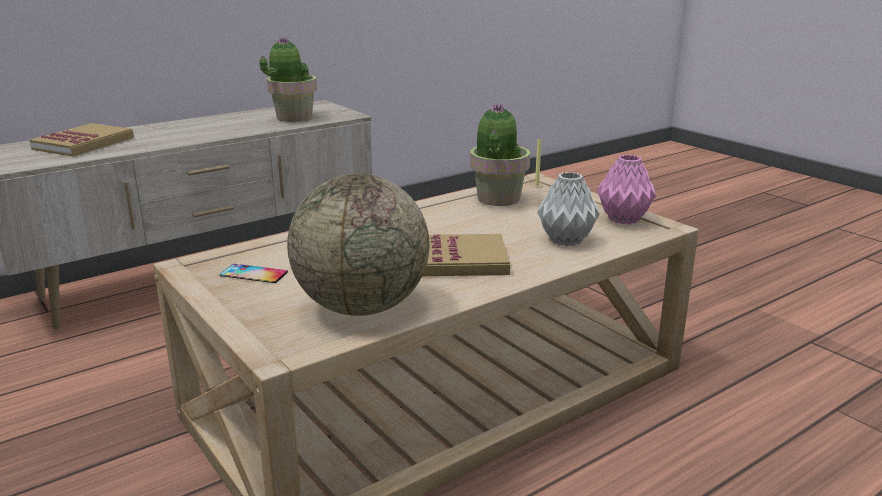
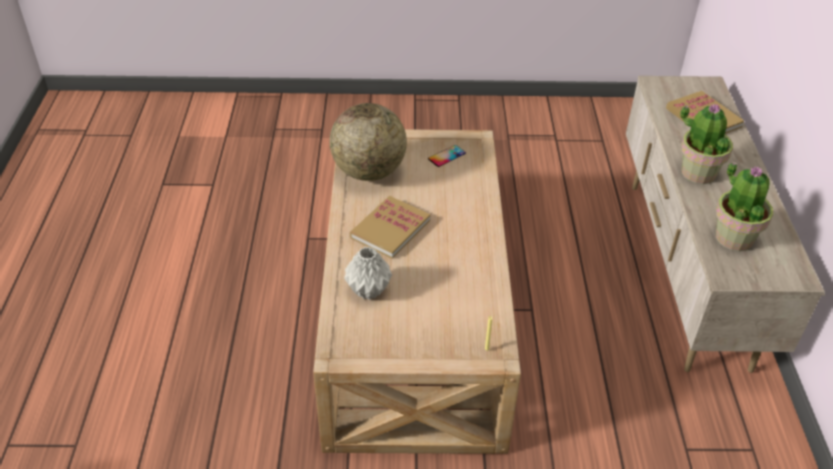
camera: 125 degrees right, 20 degrees up
(497, 199) = (472, 303): potted plant -> potted plant (698, 172)
(624, 219) = (367, 343): pink vase -> none

